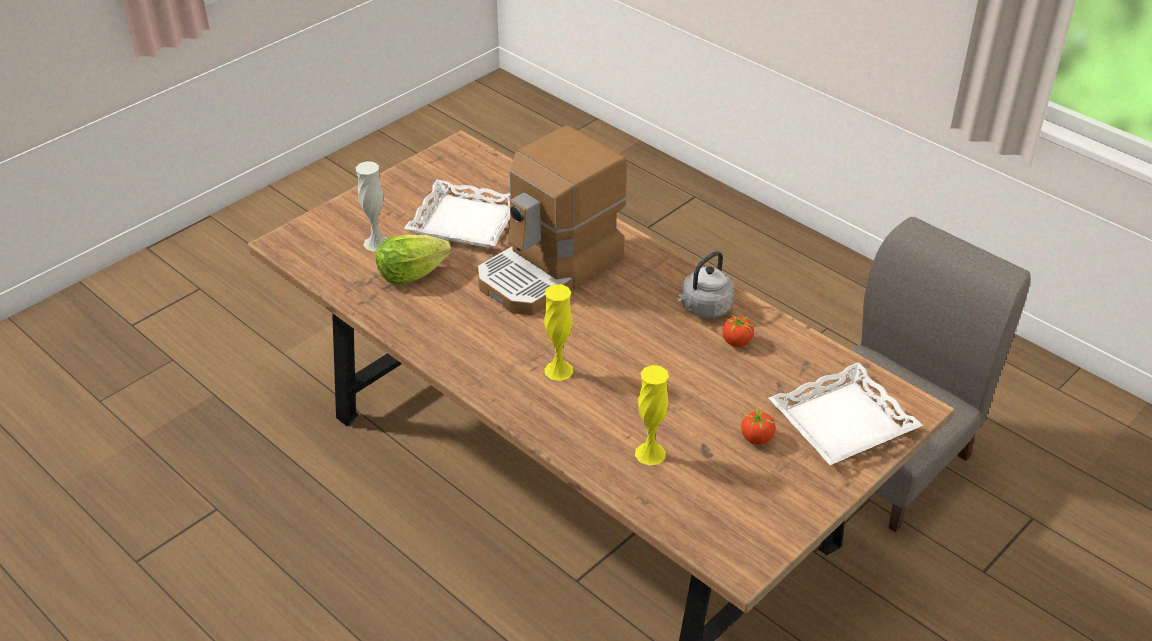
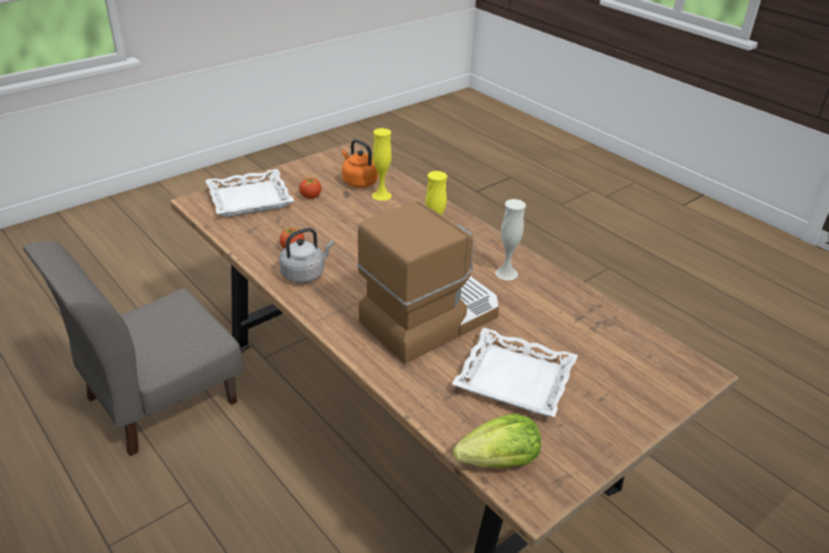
camera: 175 degrees left, 5 degrees down
(376, 243) = (603, 362): white vase -> white vase (506, 273)
(411, 274) = (561, 327): lettuce -> lettuce (499, 462)
(696, 482) = (358, 181): none -> orange kettle

